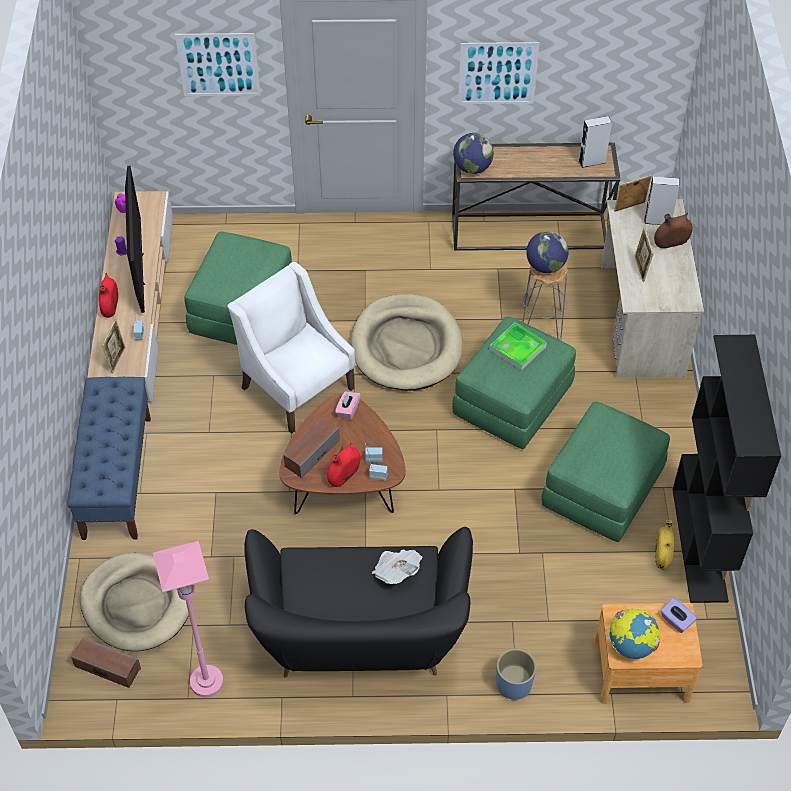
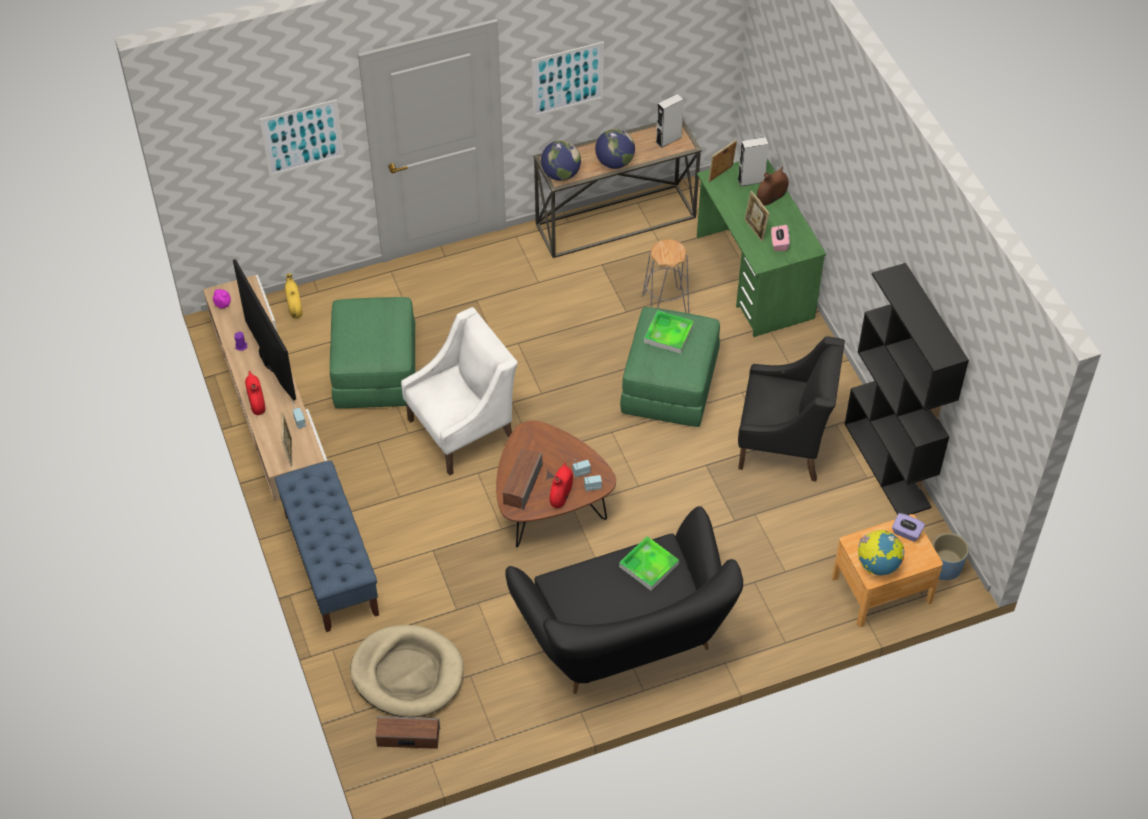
camera: 20 degrees left, 0 degrees up
(206, 682) = (506, 721): pink floor lamp -> none
(297, 387) = (463, 430): white armchair -> white armchair turned 120 degrees clockwise
(348, 410) = (537, 435): pink tissue box -> pink tissue box (779, 243)
(396, 571) = (648, 565): newspaper -> tray
(406, 346) = (549, 362): beige dog bed -> none
(513, 684) = (778, 635): blue planter -> blue planter (945, 568)
(545, 266) = (664, 250): globe -> globe (614, 162)
(602, 490) = (784, 443): green ottoman -> black armchair
(641, 320) = (754, 277): beige desk -> green desk
(662, 555) = (859, 484): yellow vase -> yellow vase (295, 307)

